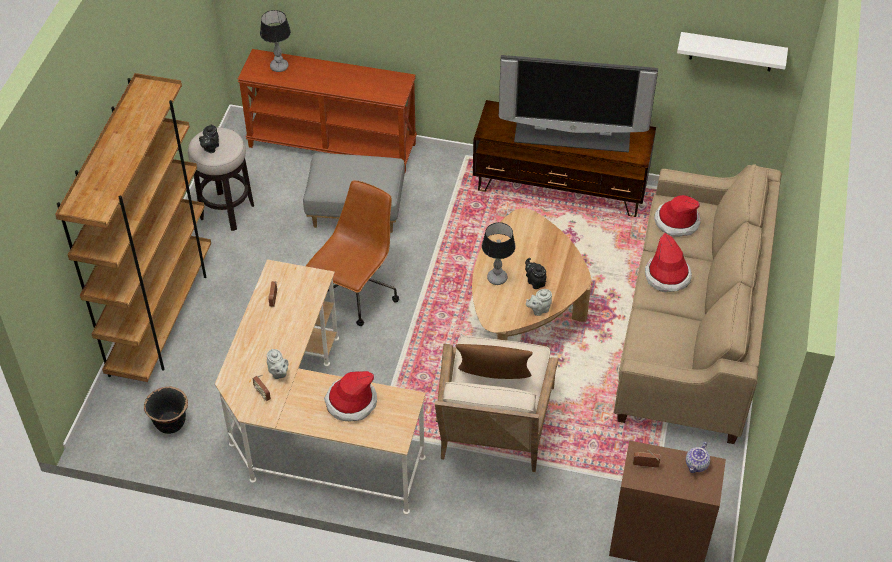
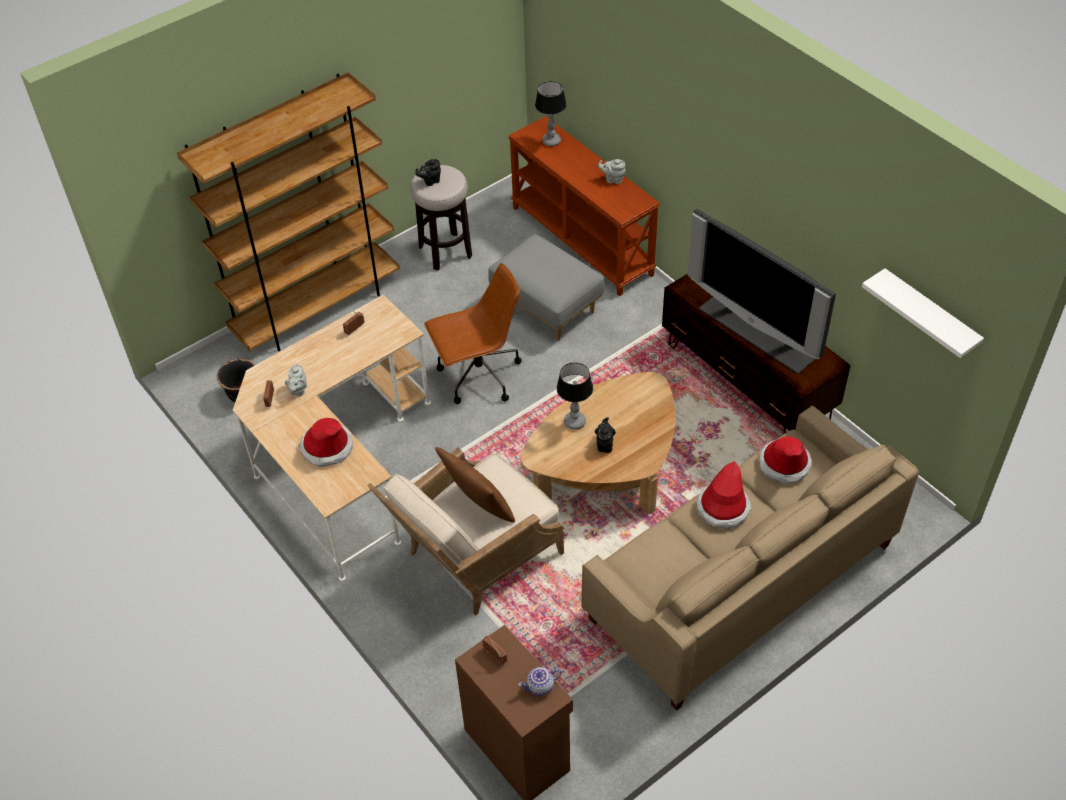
camera: 40 degrees right, 0 degrees up
(539, 310) = (583, 471): grey teapot -> grey teapot (613, 179)

